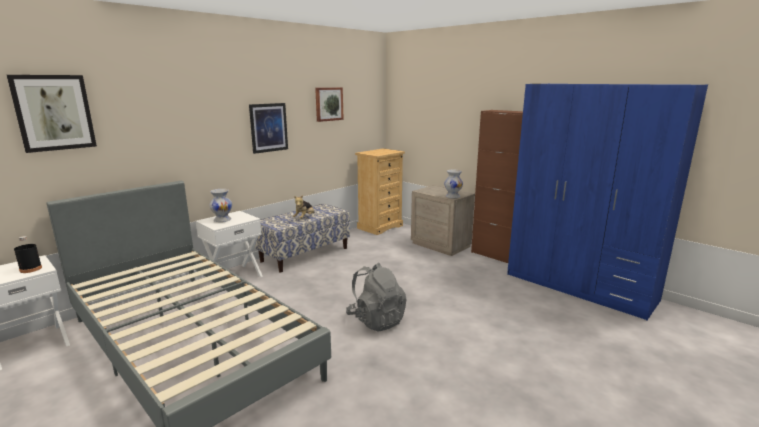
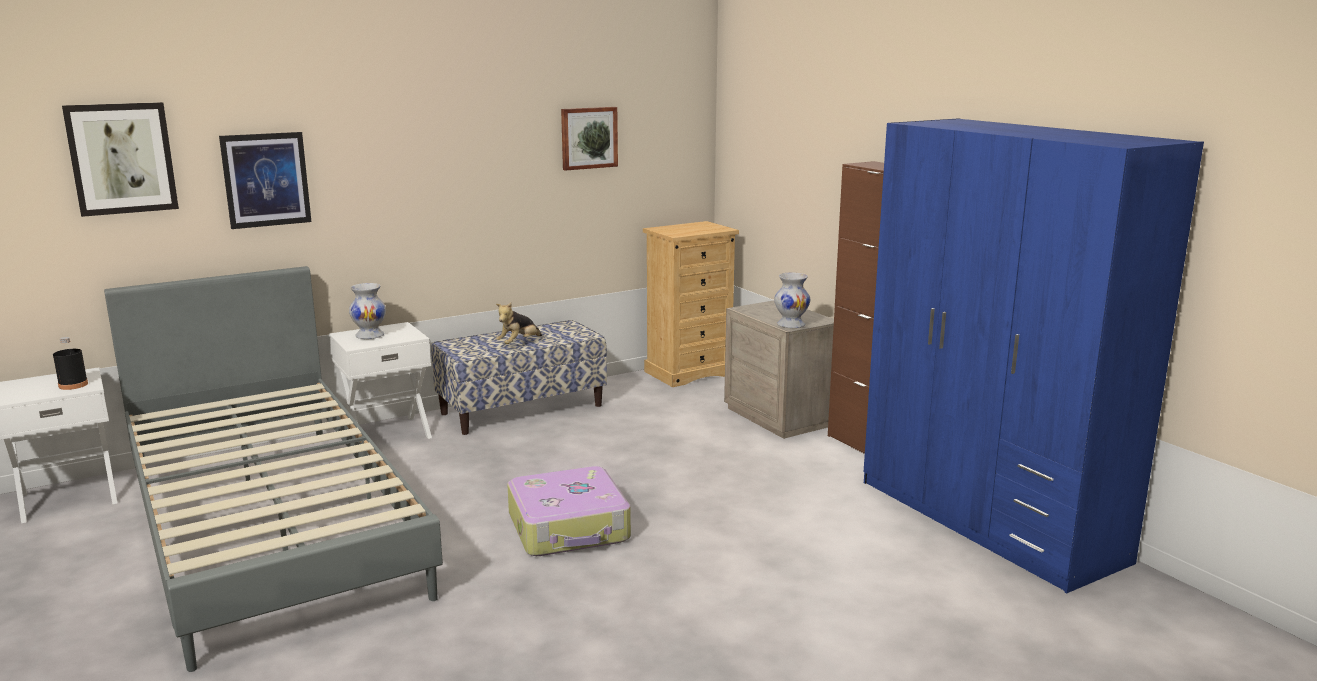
camera: 15 degrees right, 0 degrees up
(268, 127) = (467, 180): picture -> picture (266, 180)
(376, 320) = (569, 528): grey backpack -> suitcase

